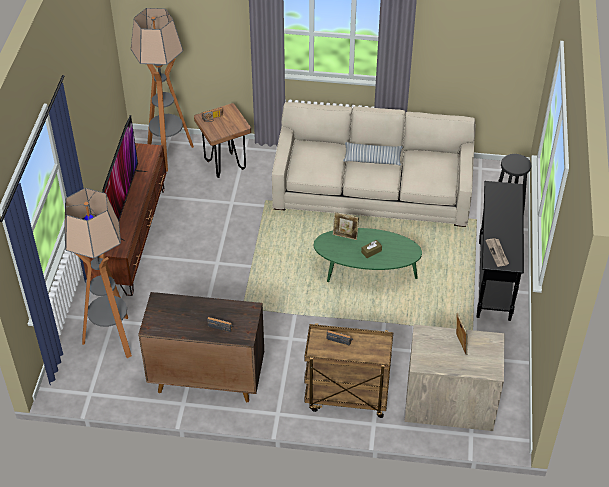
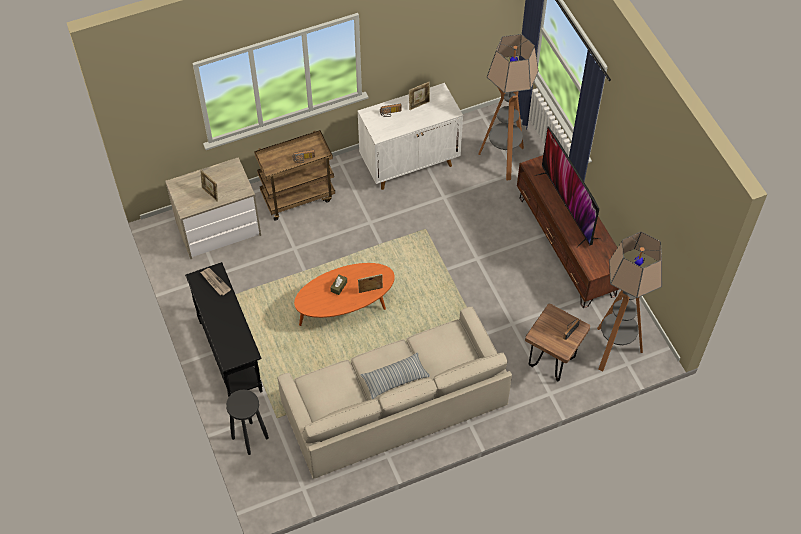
camera: 150 degrees right, 10 degrees up
(185, 322) = (419, 105): none -> picture frame
(206, 378) = (410, 163): brown cabinet -> white cabinet
(366, 273) = (346, 309): green coffee table -> orange coffee table

